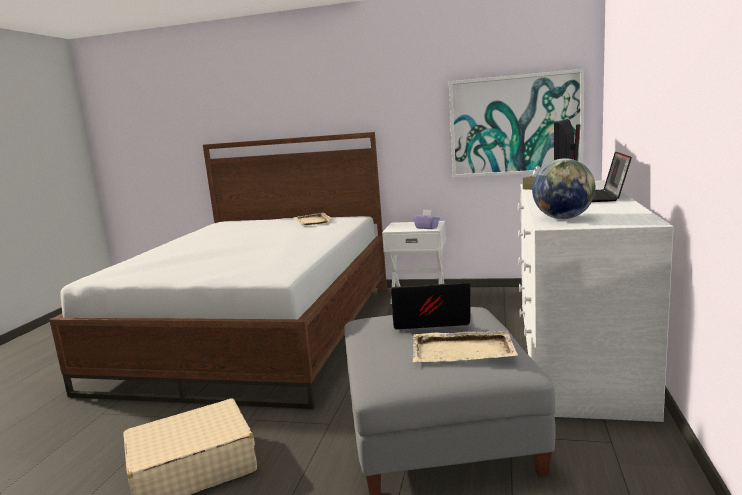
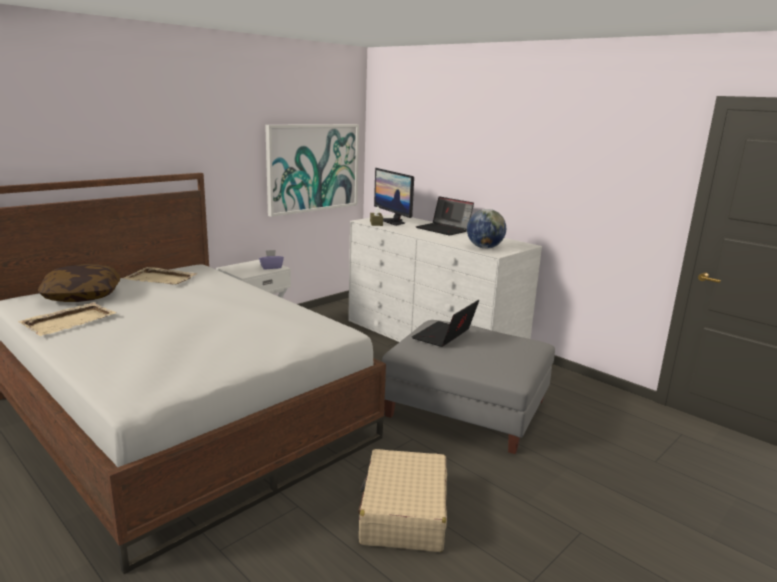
camera: 60 degrees left, 5 degrees up
(251, 224) = (82, 295): none -> pillow
(463, 350) = (502, 343): beige tray -> beige tray (70, 321)

